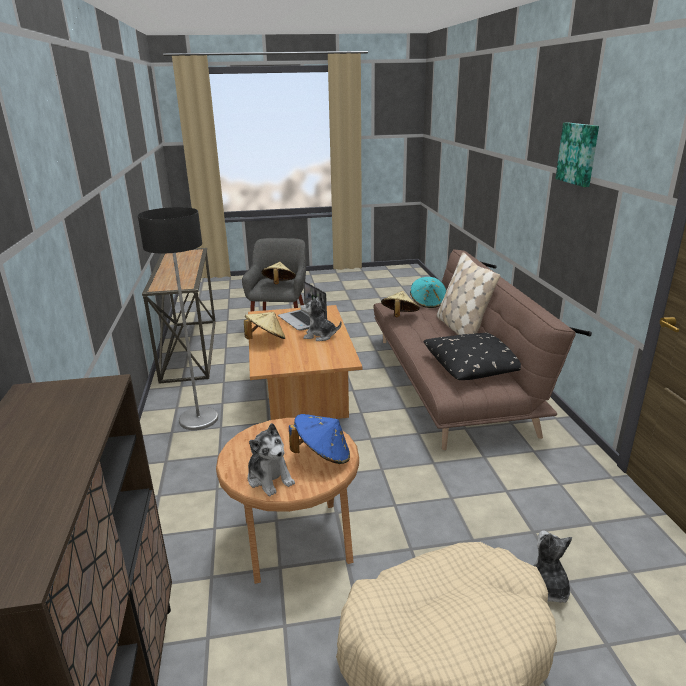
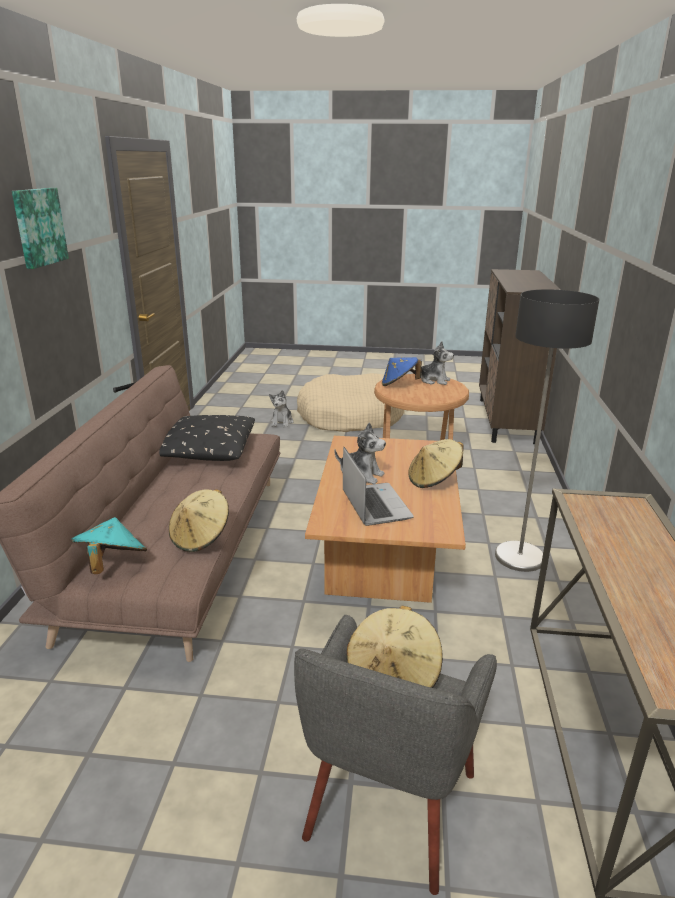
camera: 165 degrees left, 0 degrees up
(270, 478) = (434, 380): plush toy -> plush toy turned 135 degrees clockwise
(461, 329) = (145, 499): beige pillow -> none

